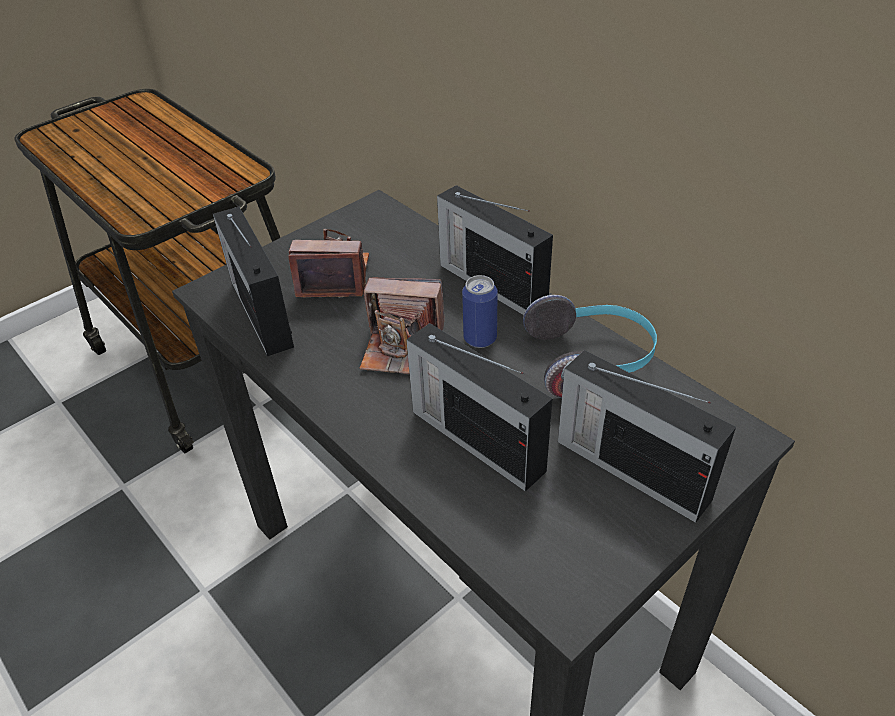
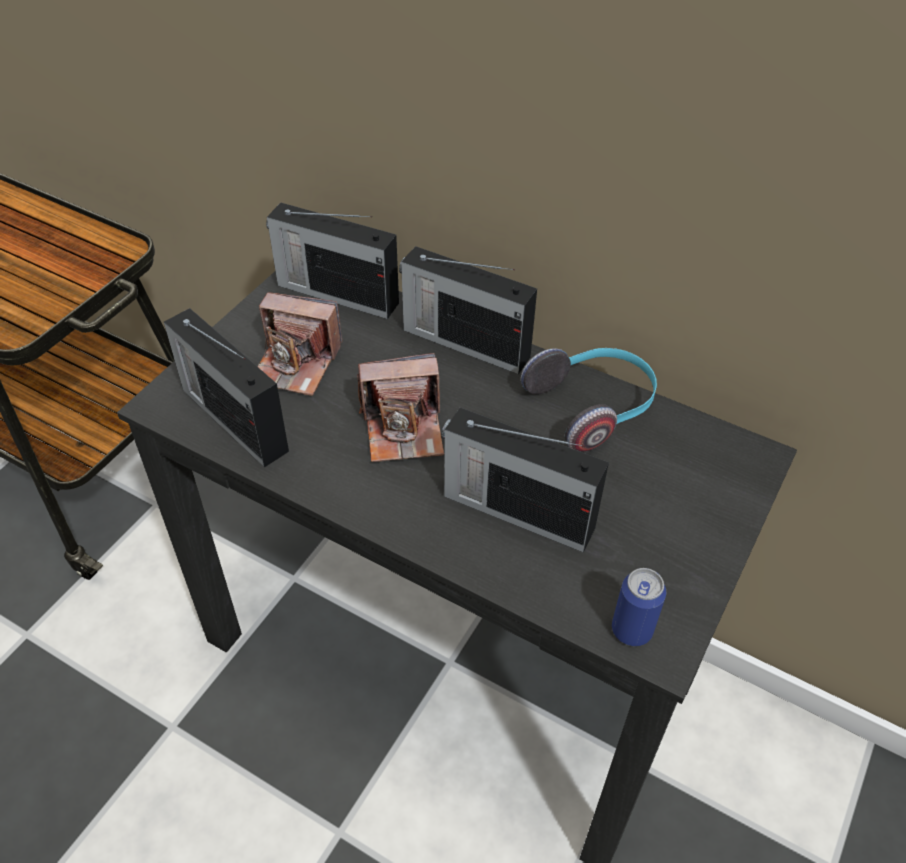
camera: 20 degrees left, 5 degrees up
(334, 278) = (296, 364): camera -> camera turned 150 degrees counterclockwise
(480, 338) = (477, 404): can -> can (631, 630)
(629, 468) = (667, 507): radio -> radio (335, 293)

